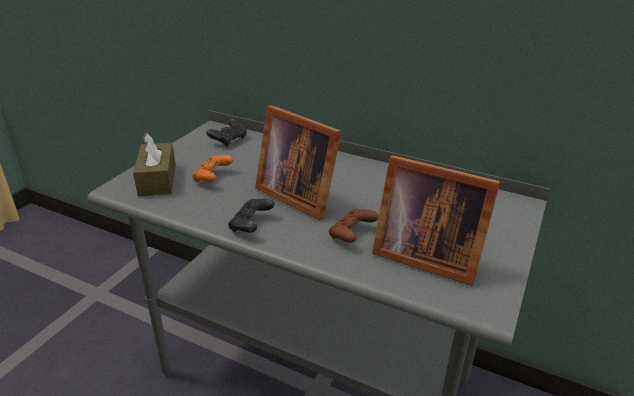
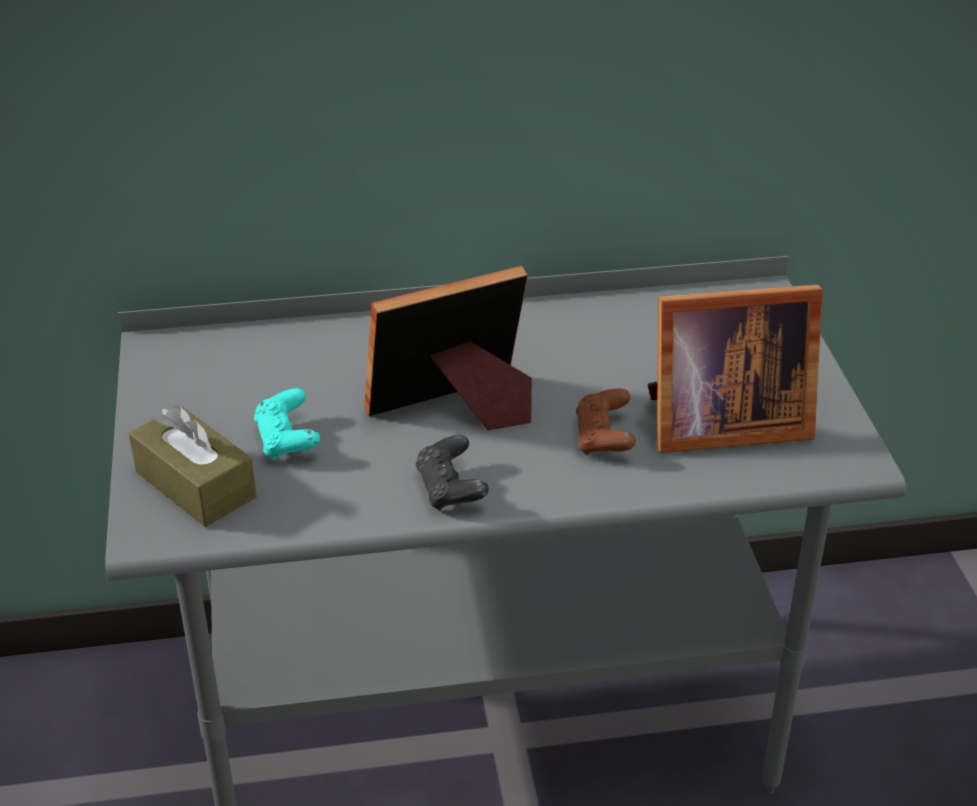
camera: 35 degrees left, 5 degrees up
(213, 178) = (287, 441): orange game controller -> turquoise game controller
(229, 140) = (217, 359): black game controller -> none
(297, 195) = (457, 410): picture frame -> picture frame turned 150 degrees clockwise

